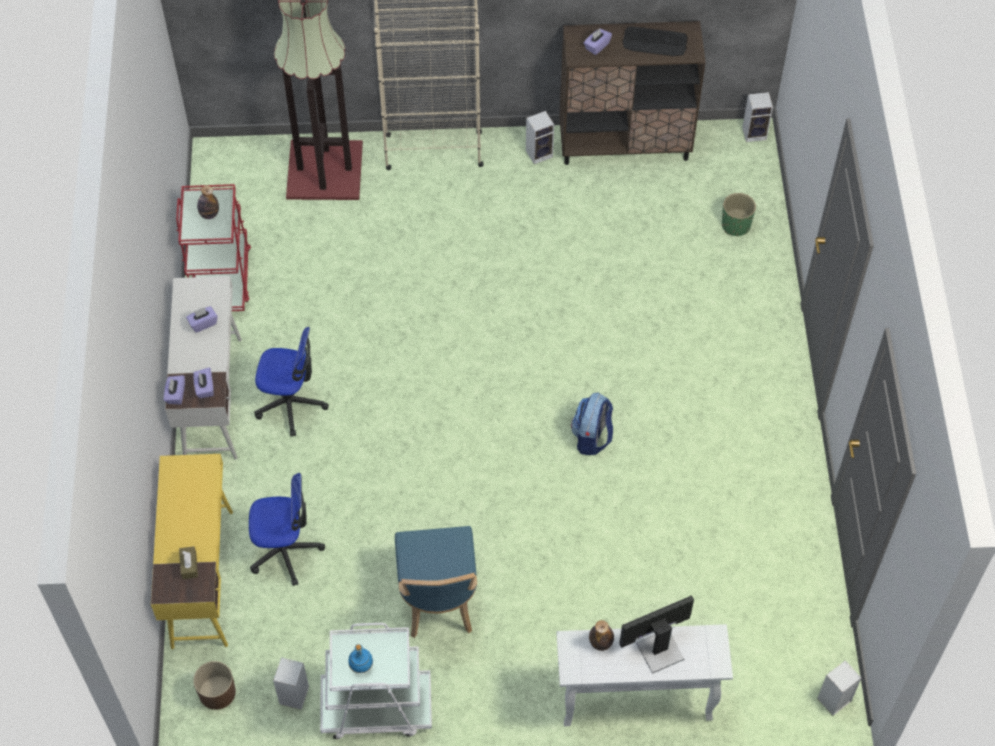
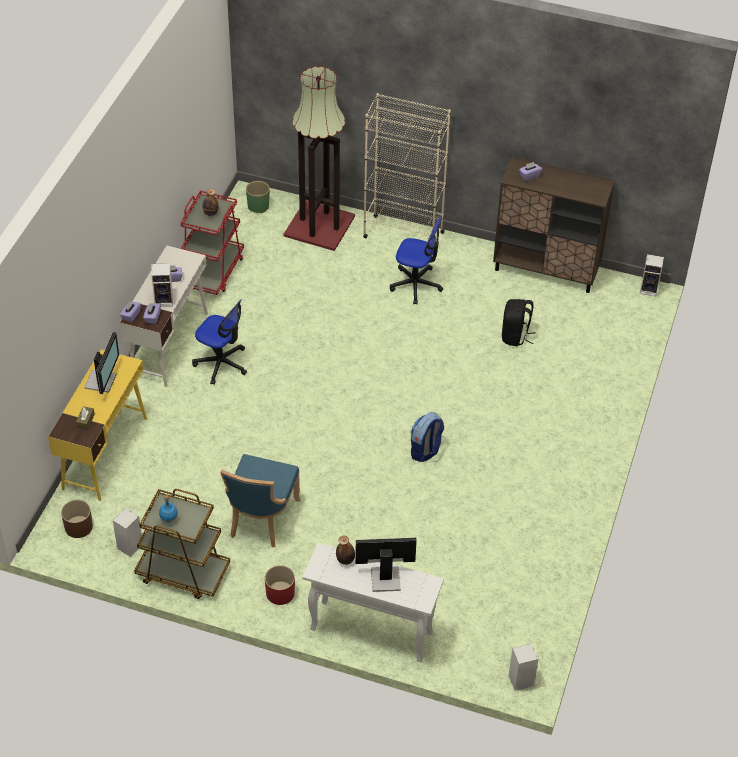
camera: 20 degrees right, 10 degrees down
(183, 501) = (102, 381): none -> monitor
(285, 550) = (170, 453): office chair -> office chair (416, 284)
(376, 707) = (182, 573): white cart -> brown cart
(506, 691) = (280, 593): none -> red planter
(540, 153) = (480, 258): speaker -> speaker (164, 300)
(628, 247) = (515, 336): none -> black backpack
(655, 42) = (574, 184): keyboard -> none
(736, 225) = (604, 345): green planter -> green planter (258, 206)

